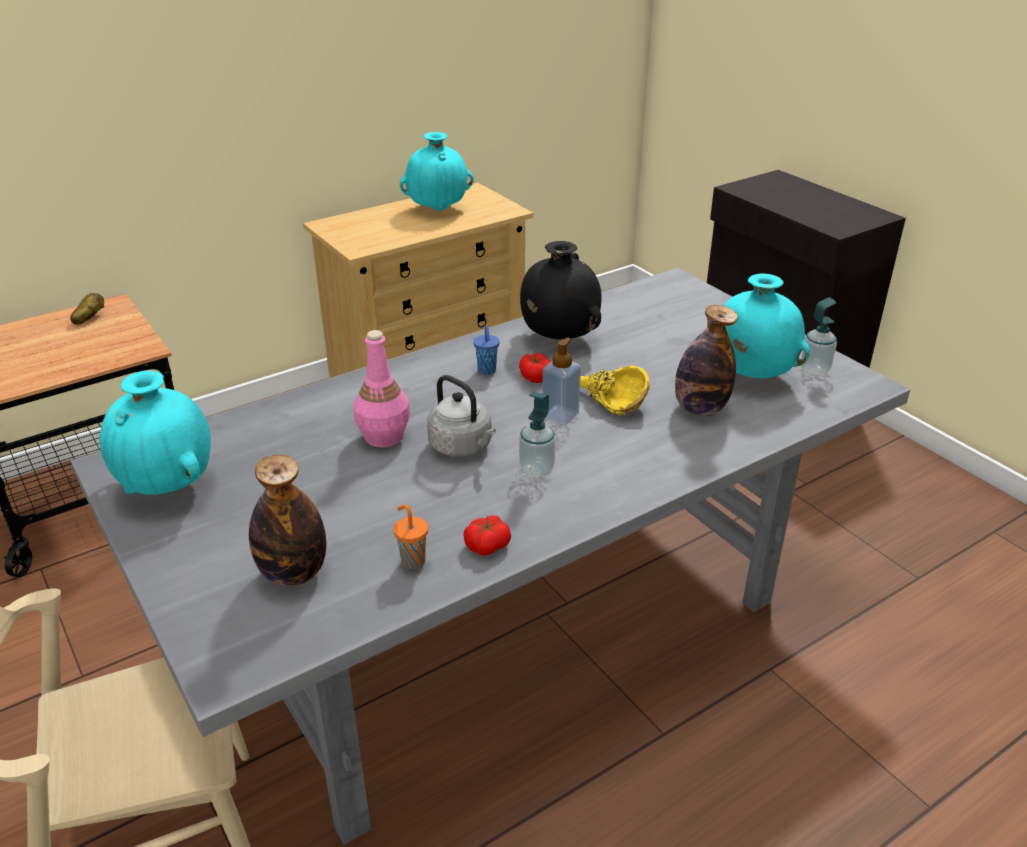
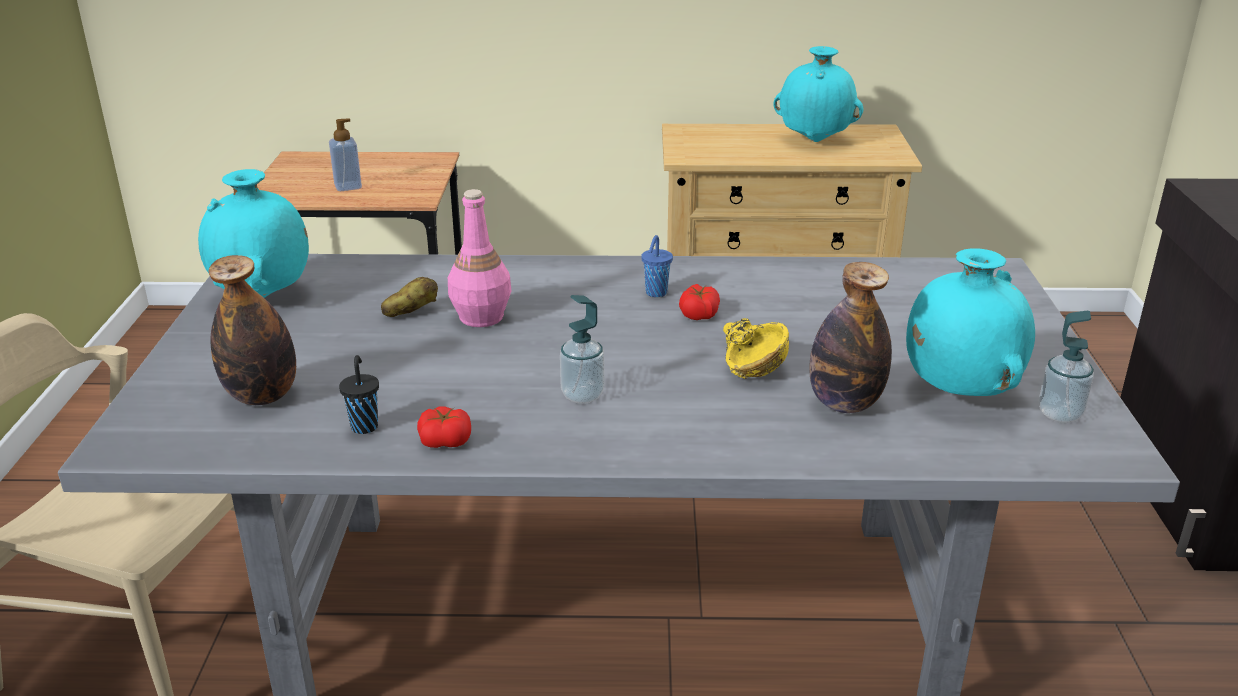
camera: 35 degrees right, 5 degrees down
(89, 318) = (406, 164): potato -> potato (411, 312)
(412, 561) = (365, 426): orange cup -> black cup
(463, 447) = (540, 350): grey kettle -> none
(558, 338) = (773, 287): black vase -> none
(560, 415) = (675, 356): soap dispenser -> soap dispenser (348, 186)

